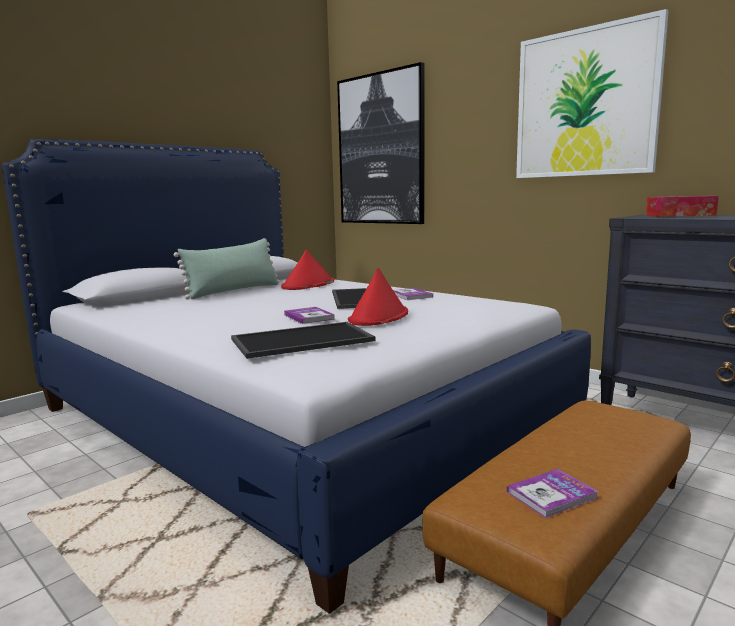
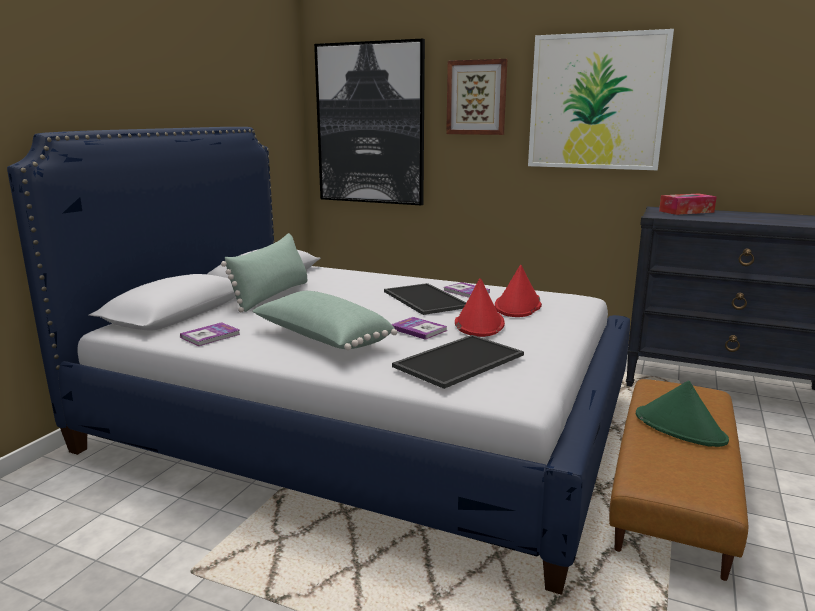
camera: 20 degrees left, 5 degrees up
(215, 319) = (321, 339): none -> green pillow
(308, 285) = (341, 281): red hat -> red hat (518, 306)
(469, 113) = (476, 97): none -> picture
(551, 495) = (696, 468): book -> book (210, 336)
(576, 451) = (680, 428): none -> green hat

